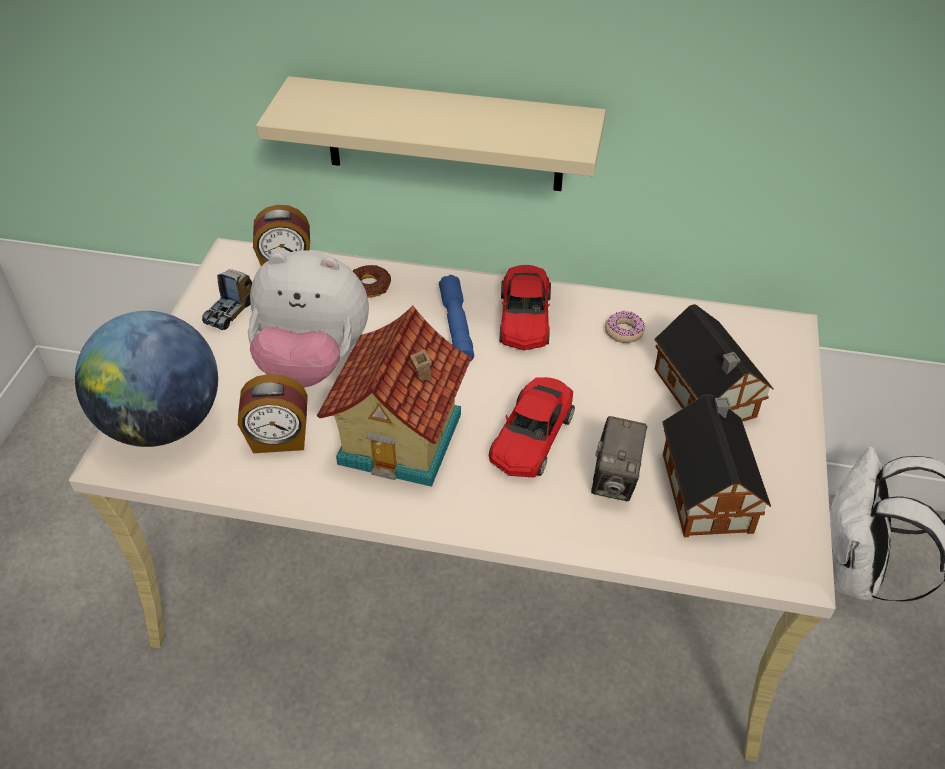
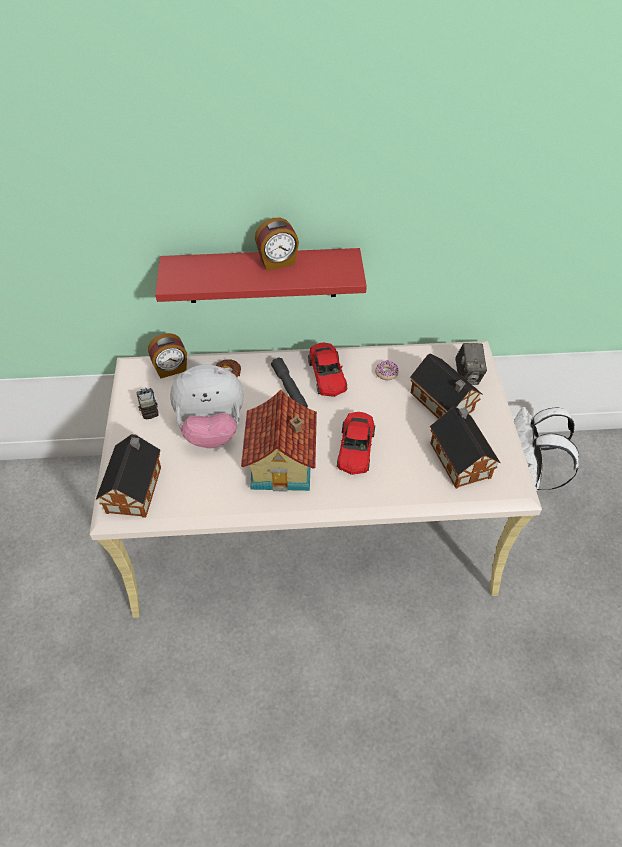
camera: 15 degrees left, 5 degrees up
(163, 424) = (135, 487): globe -> toy house
(230, 311) = (148, 406): toy truck -> toy truck turned 150 degrees clockwise
(279, 440) = (210, 482): alarm clock -> alarm clock (278, 262)
(444, 135) = (262, 275): beige shelf -> red shelf
(456, 326) = (289, 389): blue flashlight -> grey flashlight
(615, 480) = (409, 464): camera -> camera (467, 375)

